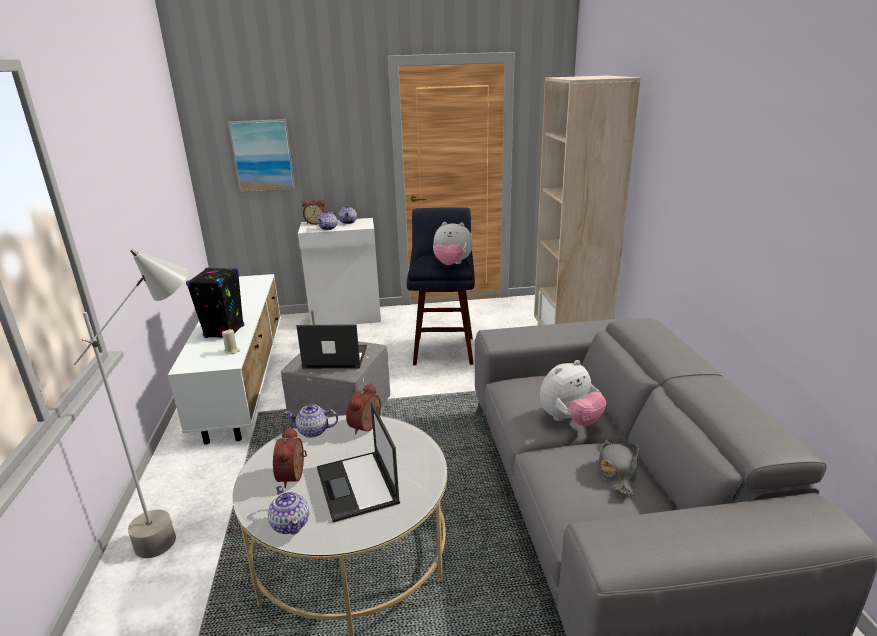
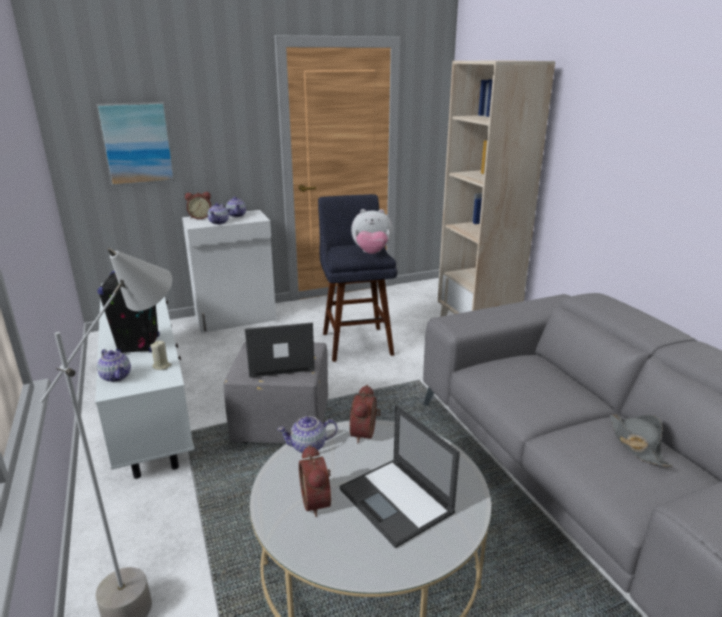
camera: 15 degrees left, 0 degrees up
(290, 524) = (348, 558): teapot -> teapot (116, 376)
(569, 420) = (561, 400): plush toy -> none

